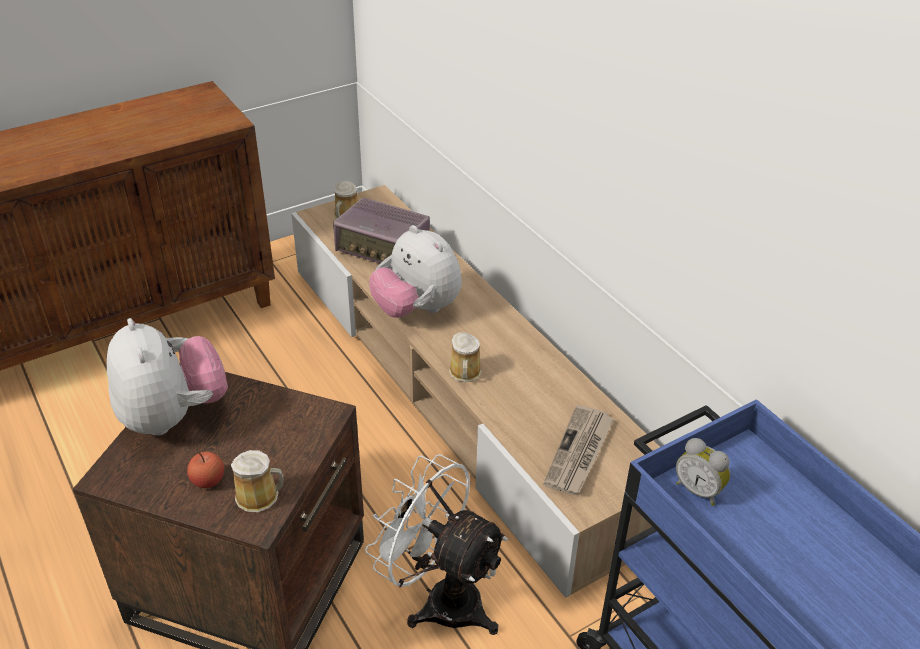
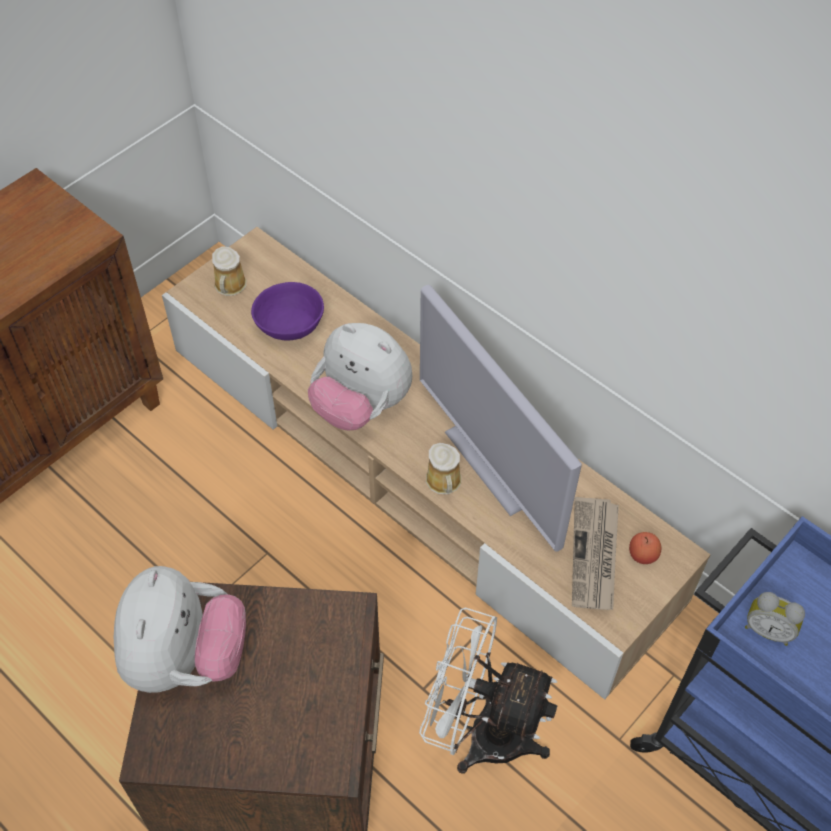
camera: 15 degrees left, 15 degrees up
(173, 416) = (185, 658): plush toy -> plush toy turned 45 degrees clockwise
(208, 480) = (260, 731): apple -> apple (642, 555)
(260, 496) = (324, 736): mug -> none
(383, 249) = (291, 326): radio -> purple bowl
(514, 369) = (494, 463): none -> television

